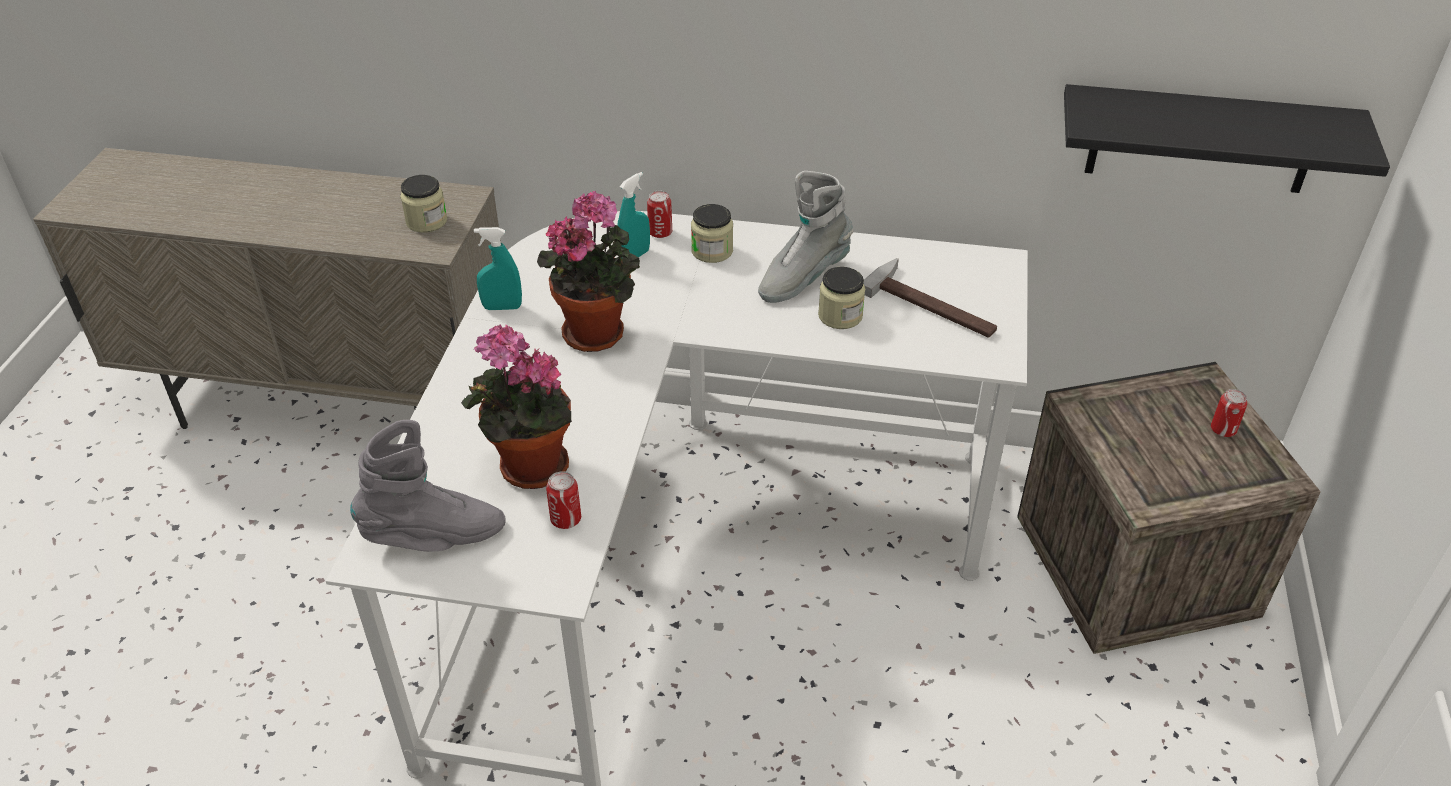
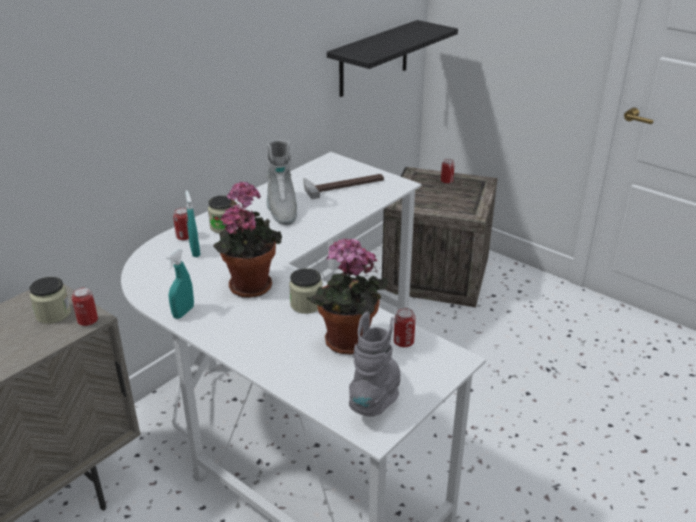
camera: 60 degrees left, 10 degrees down
(429, 249) = (88, 321): none -> can
(840, 316) = (324, 209): jar -> jar (306, 304)

